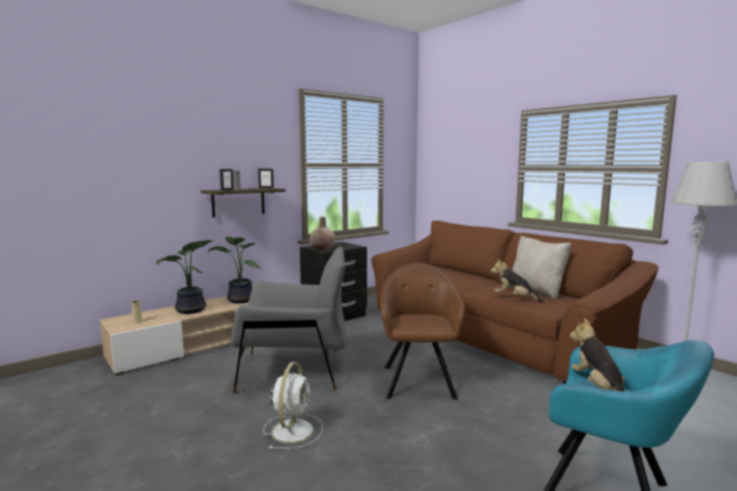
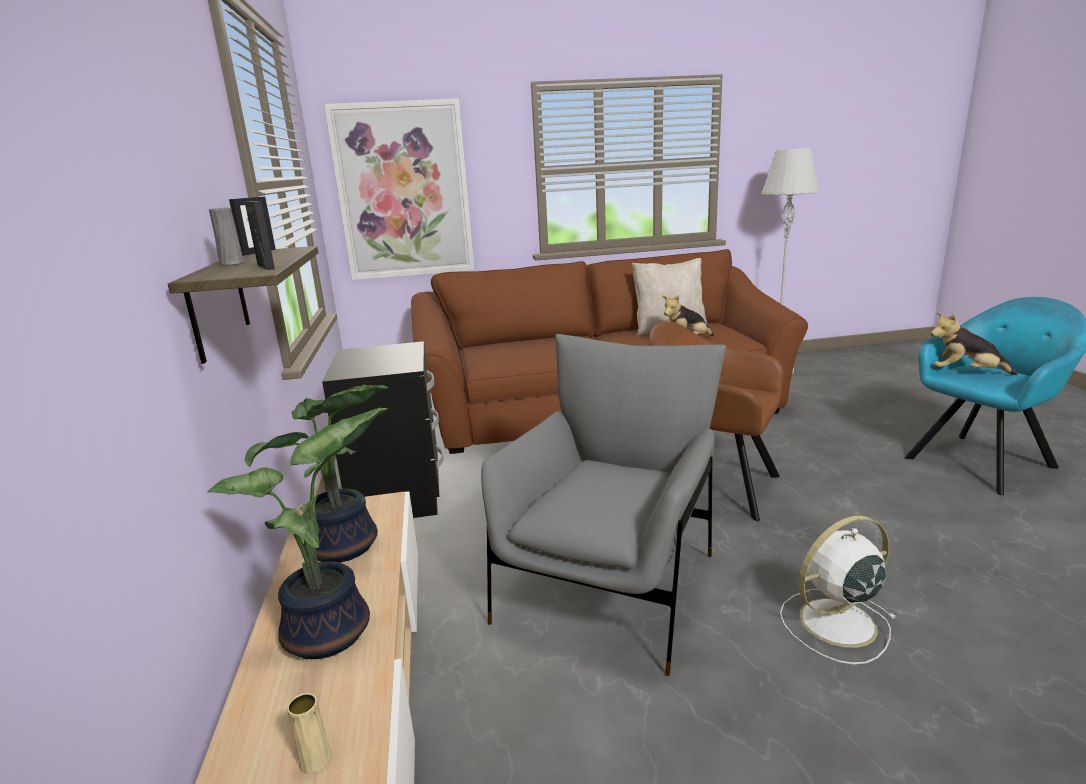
camera: 60 degrees left, 10 degrees up
(293, 430) = (834, 623): white fan -> white fan turned 60 degrees counterclockwise
(323, 248) = (381, 367): beige vase -> none
(450, 174) = (403, 192): none -> picture

